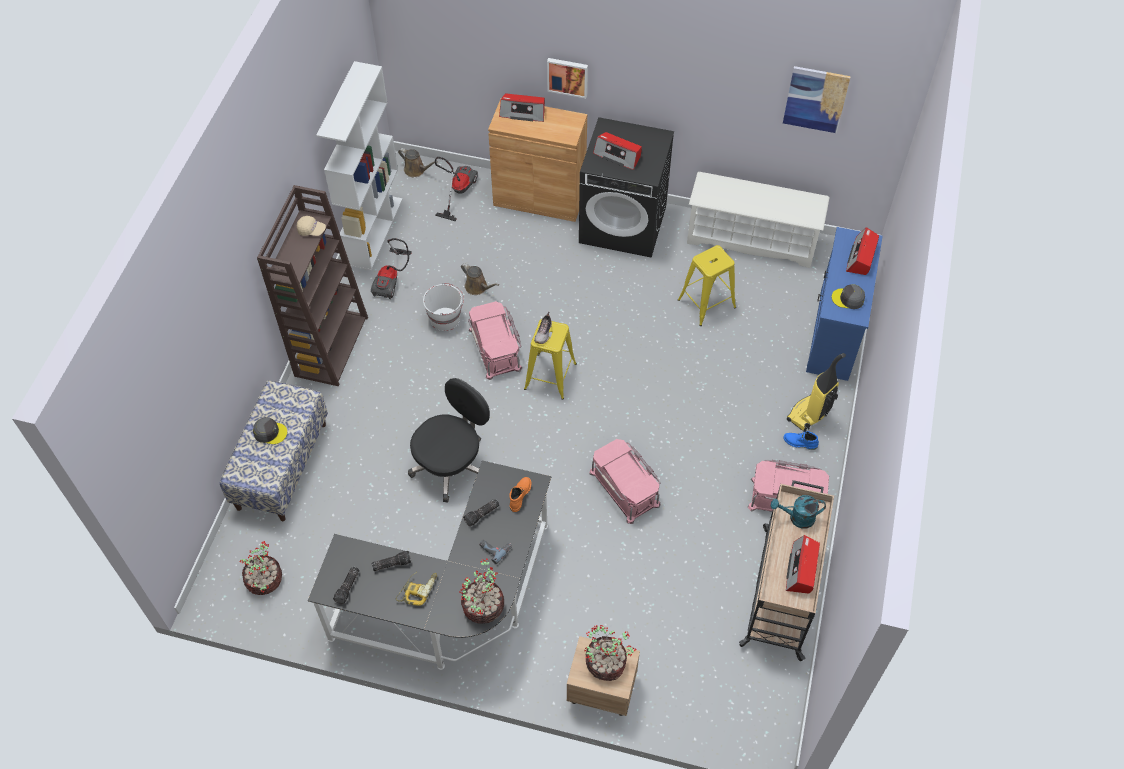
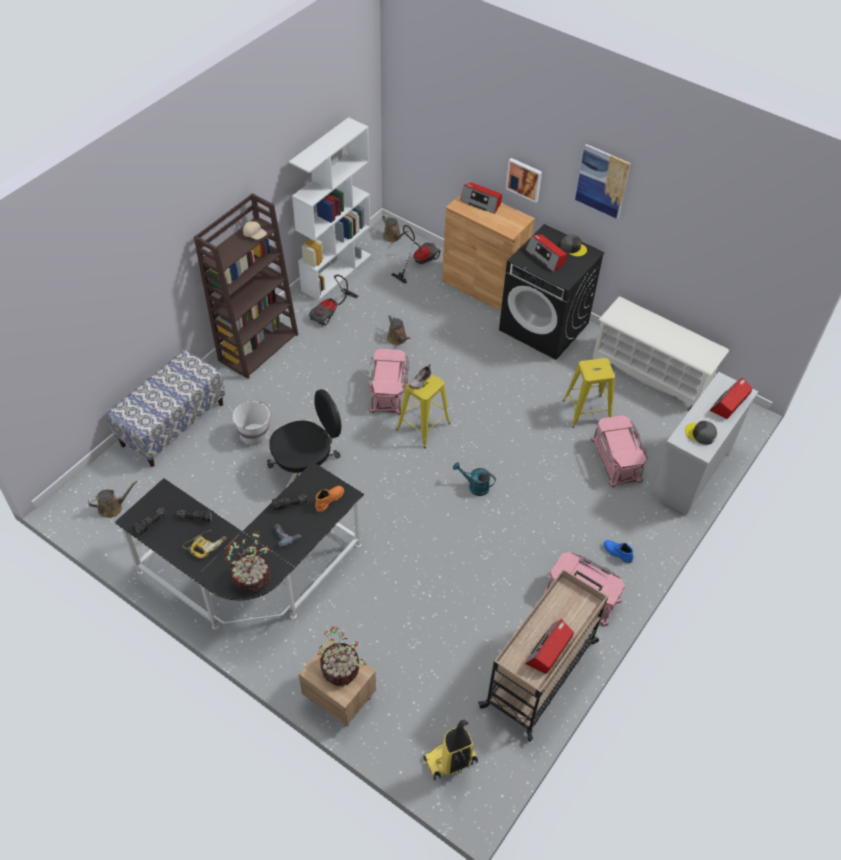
camera: 20 degrees right, 5 degrees down
(264, 581) = (113, 507): potted plant -> brown watering can
(270, 432) = (165, 389): grey cap -> grey cap (573, 248)
(445, 319) = (359, 355): white bucket -> white bucket (255, 434)
(625, 488) = (443, 537): pink storage box -> pink storage box (617, 459)
(797, 518) = (566, 605): turquoise watering can -> turquoise watering can (475, 486)
(809, 414) = (637, 532): vacuum cleaner -> vacuum cleaner (450, 761)
(815, 99) = (730, 249): picture -> picture (602, 181)
(834, 334) = (691, 472): blue dresser -> white dresser

